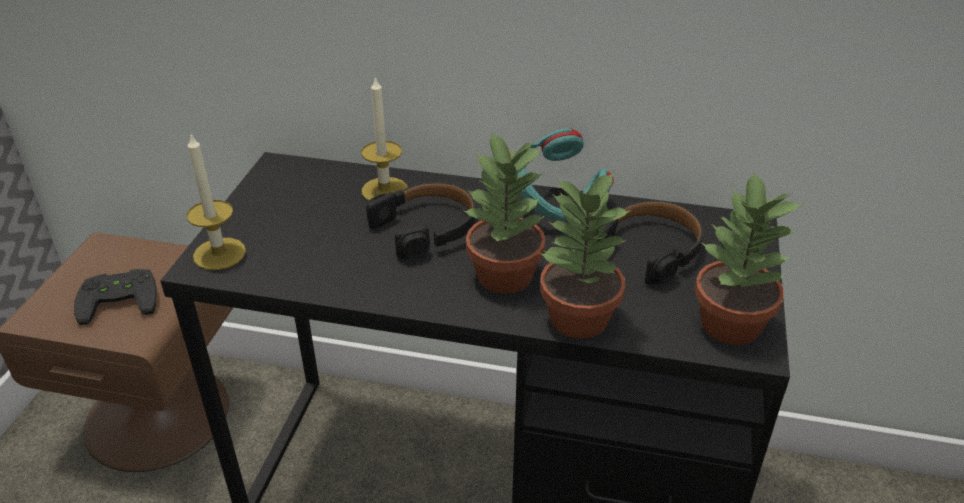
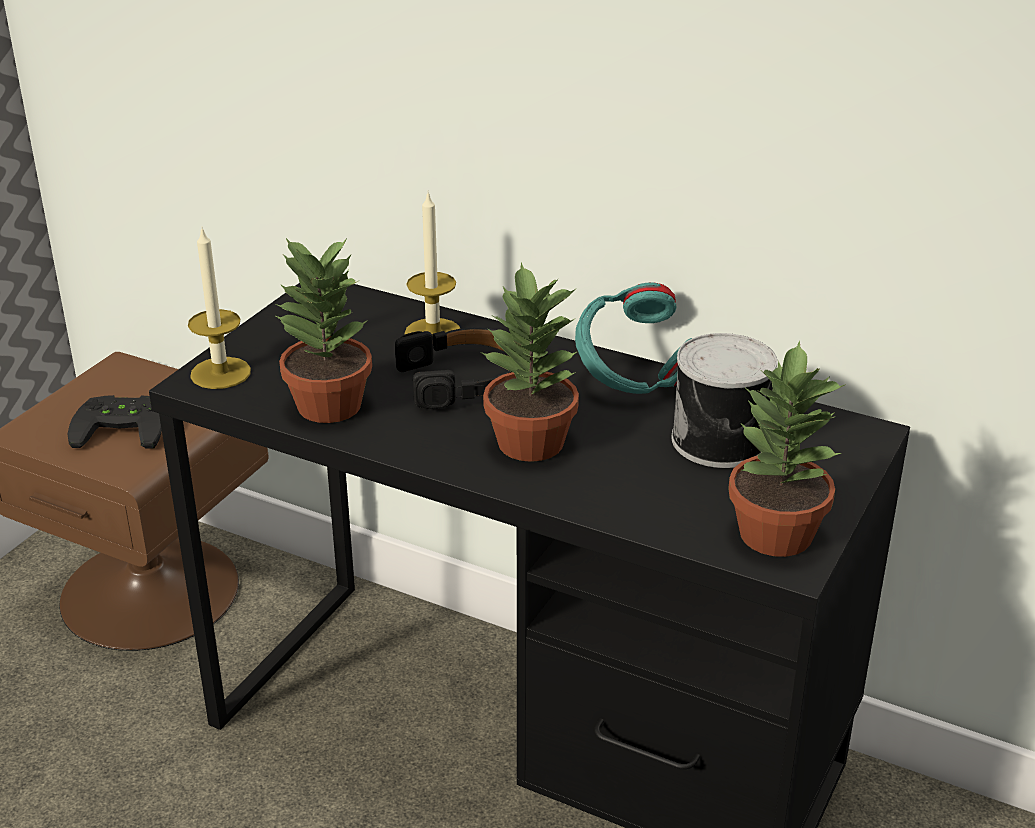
camera: 15 degrees right, 5 degrees down
(577, 319) = (593, 499): potted plant -> potted plant (327, 405)
(650, 249) = (722, 441): black headphones -> can

